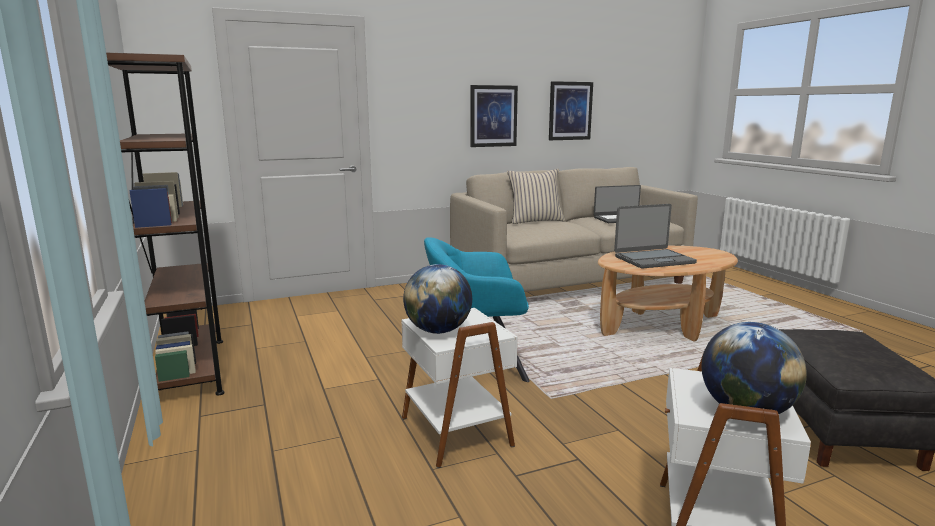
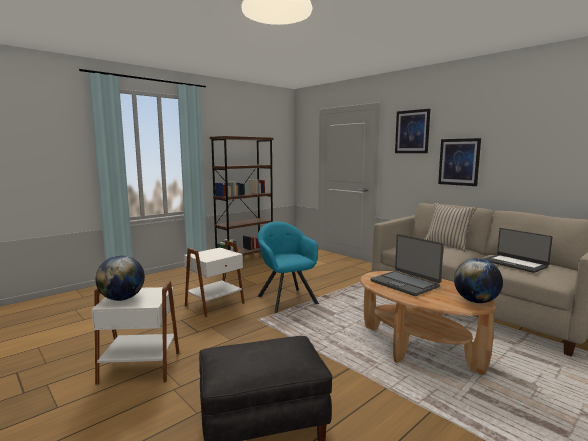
camera: 70 degrees right, 5 degrees down
(438, 331) = (207, 252): globe -> globe (475, 301)
(570, 111) = (538, 159): picture -> picture (412, 132)

